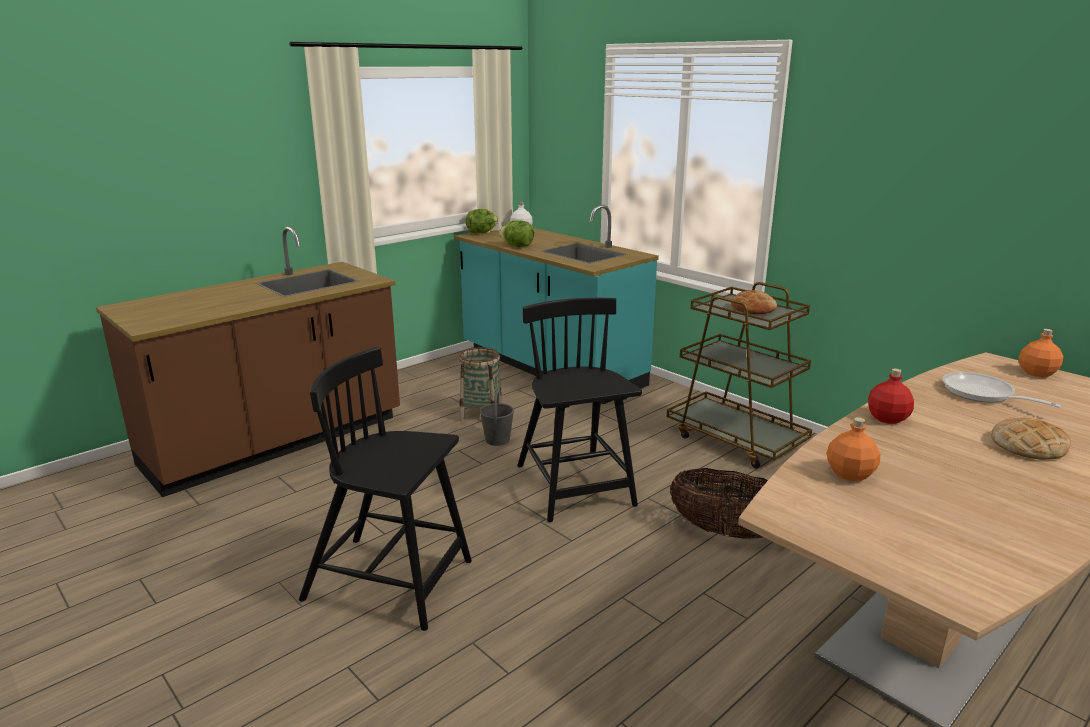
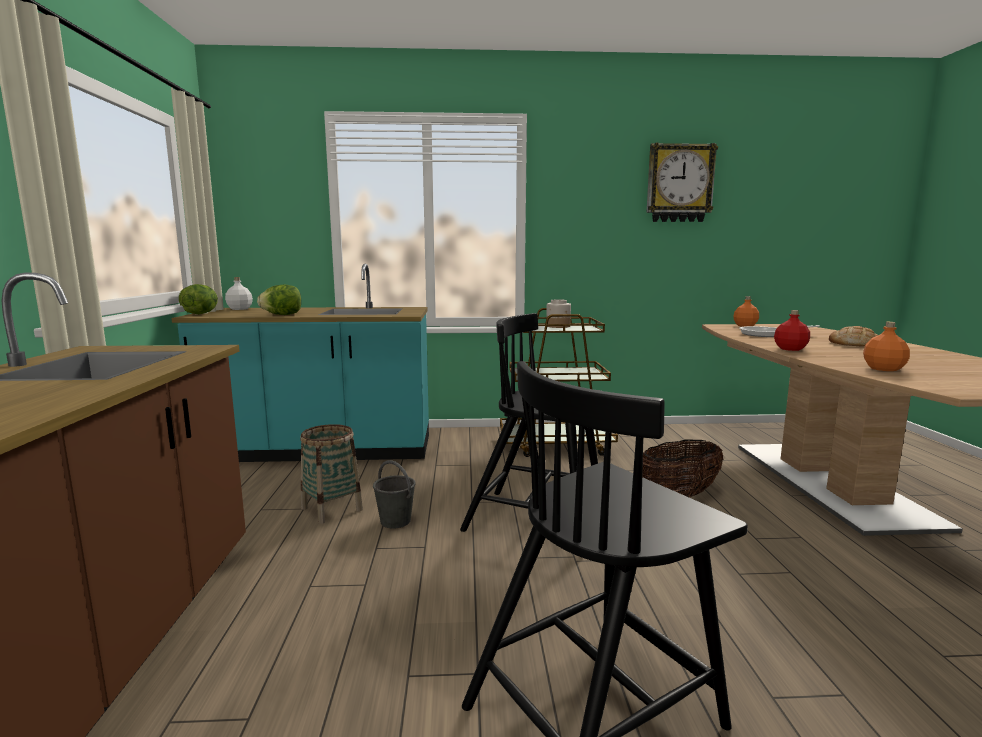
camera: 50 degrees left, 10 degrees down
(753, 308) = (558, 326): bread -> jar
(990, 138) = (679, 183): none -> wall clock

